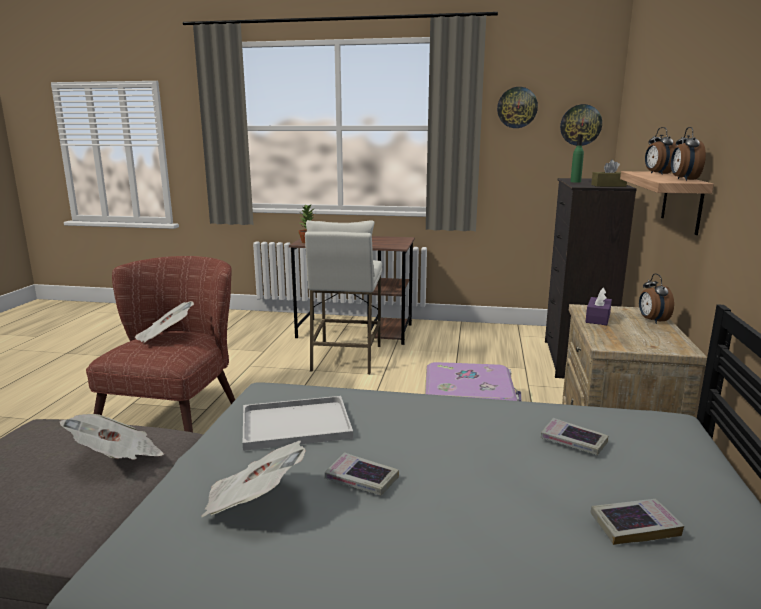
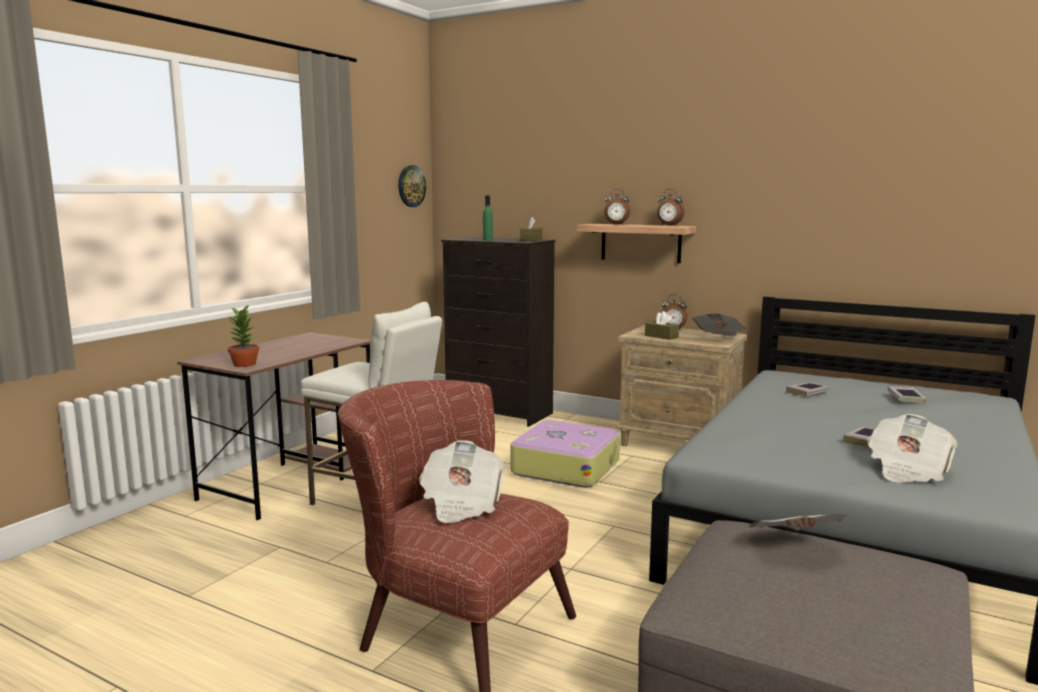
camera: 70 degrees left, 5 degrees down
(298, 423) = (778, 449): white tray -> none
(517, 107) = (366, 166): wall clock -> none
(597, 318) = (661, 336): purple tissue box -> brown tissue box
(632, 343) = (718, 339): none -> newspaper

